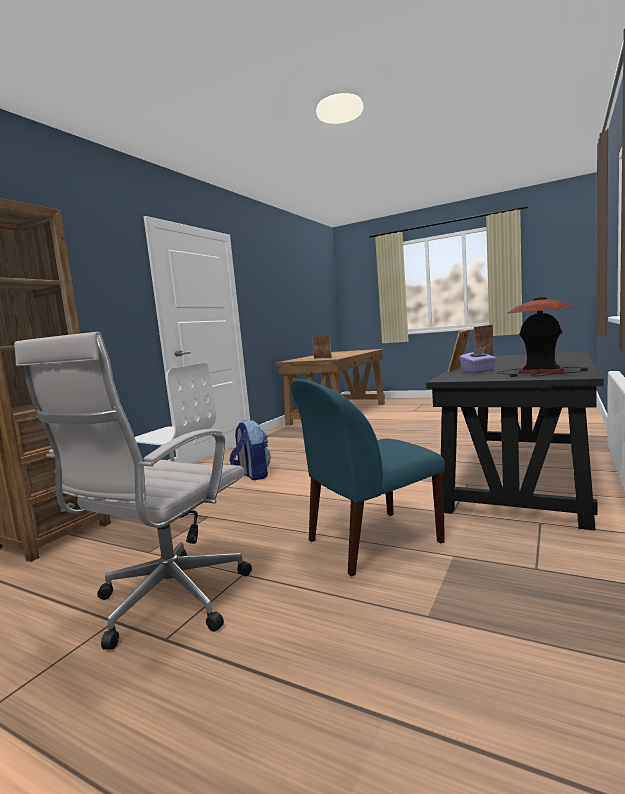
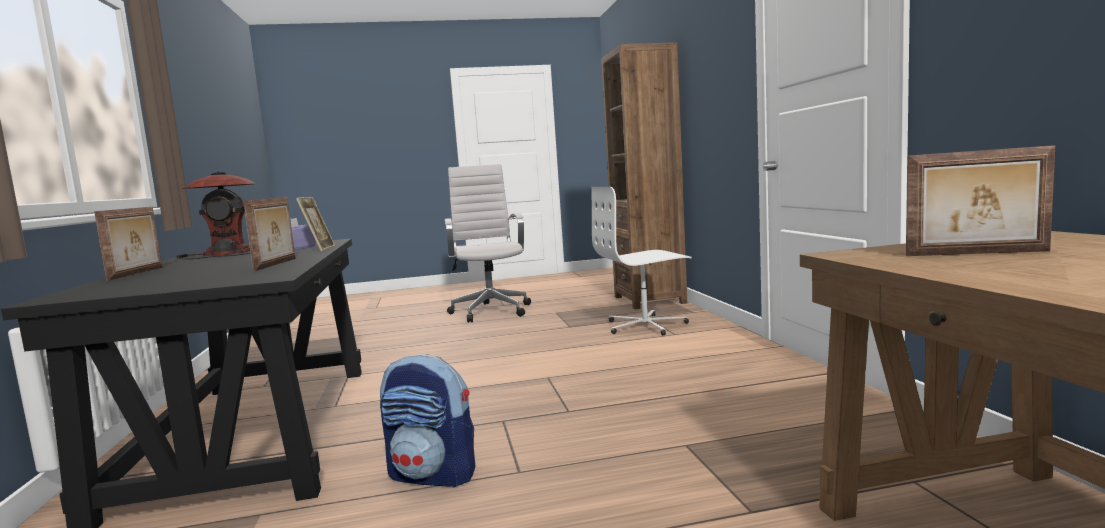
camera: 140 degrees right, 0 degrees up
(252, 475) = (636, 353): backpack -> backpack (433, 475)
(371, 542) = (407, 346): blue chair -> none
(572, 360) = (138, 273): none -> picture frame

